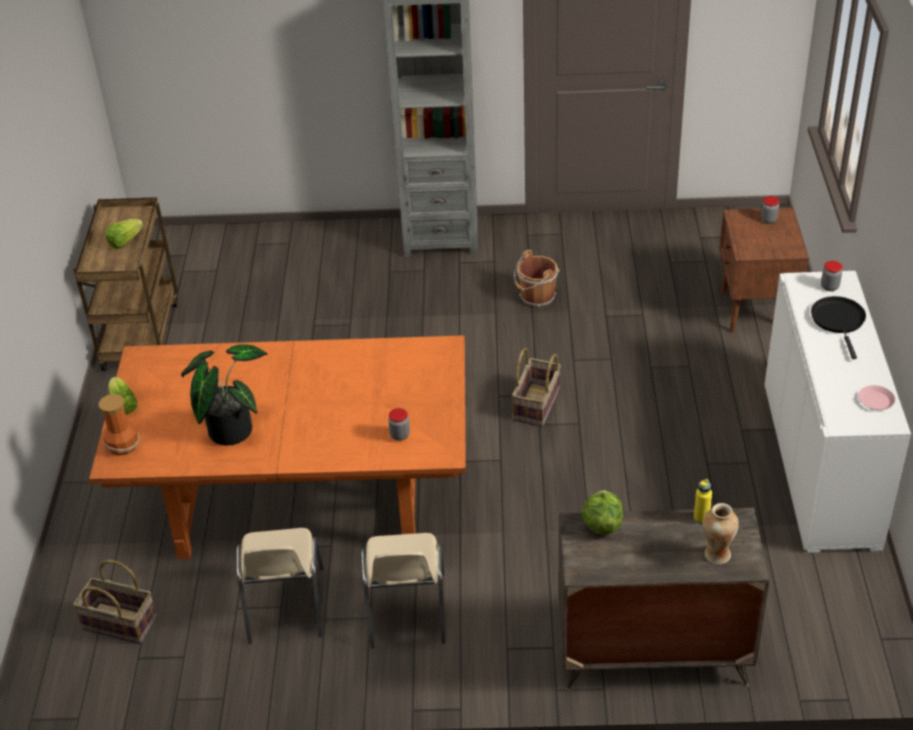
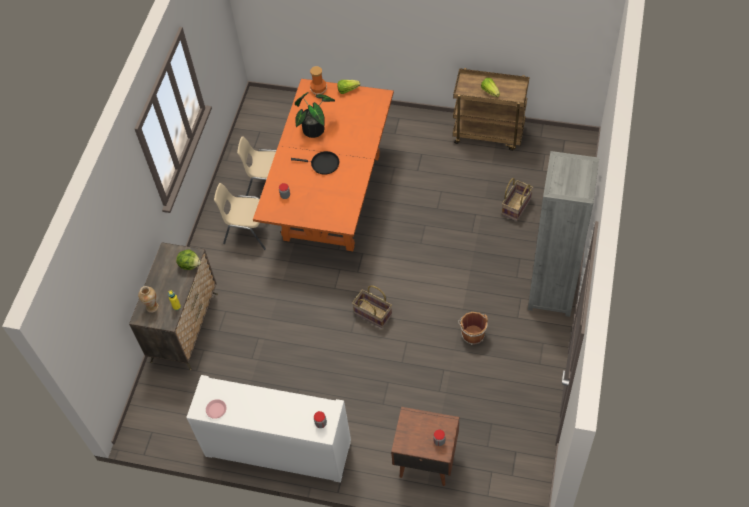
camera: 105 degrees right, 15 degrees up
(119, 624) = (281, 125): basket -> basket (516, 206)
(839, 321) = (288, 416): black frying pan -> black frying pan (323, 164)

